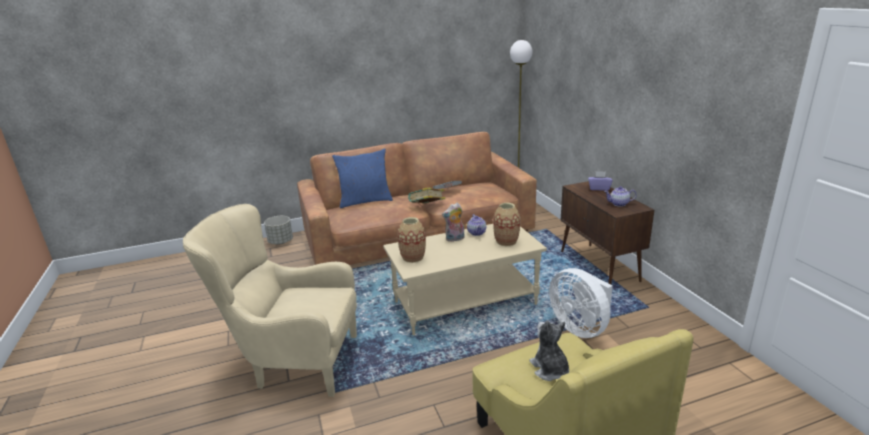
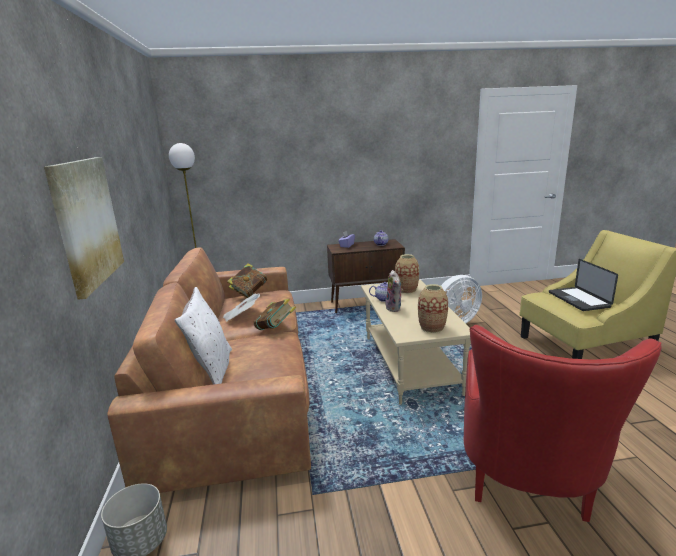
camera: 80 degrees left, 5 degrees down
(292, 362) = (527, 490): beige armchair -> red armchair
(327, 89) = (86, 222): none -> picture
(365, 201) = (211, 370): blue pillow -> white pillow
(491, 185) = (249, 293): none -> book
(550, 369) = (578, 300): plush toy -> laptop

